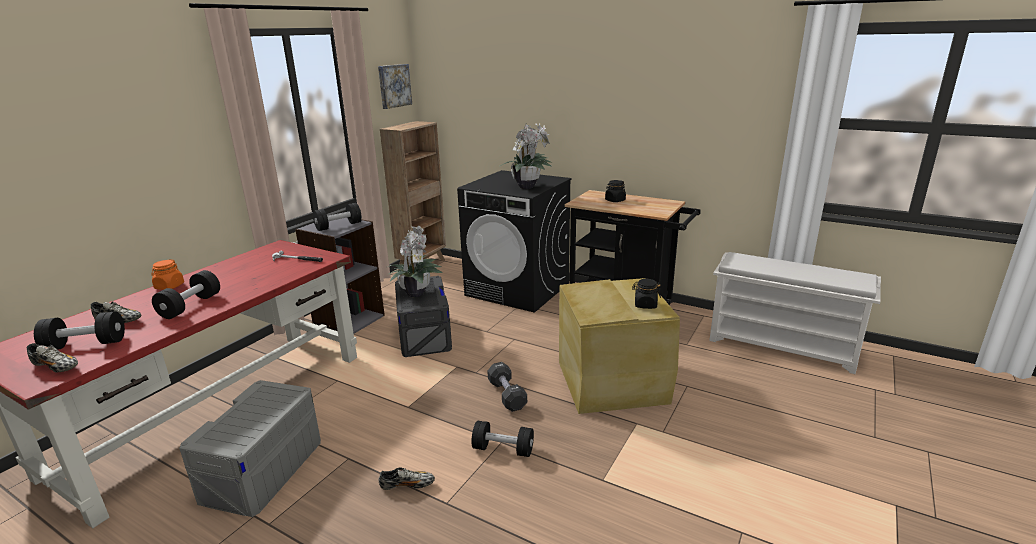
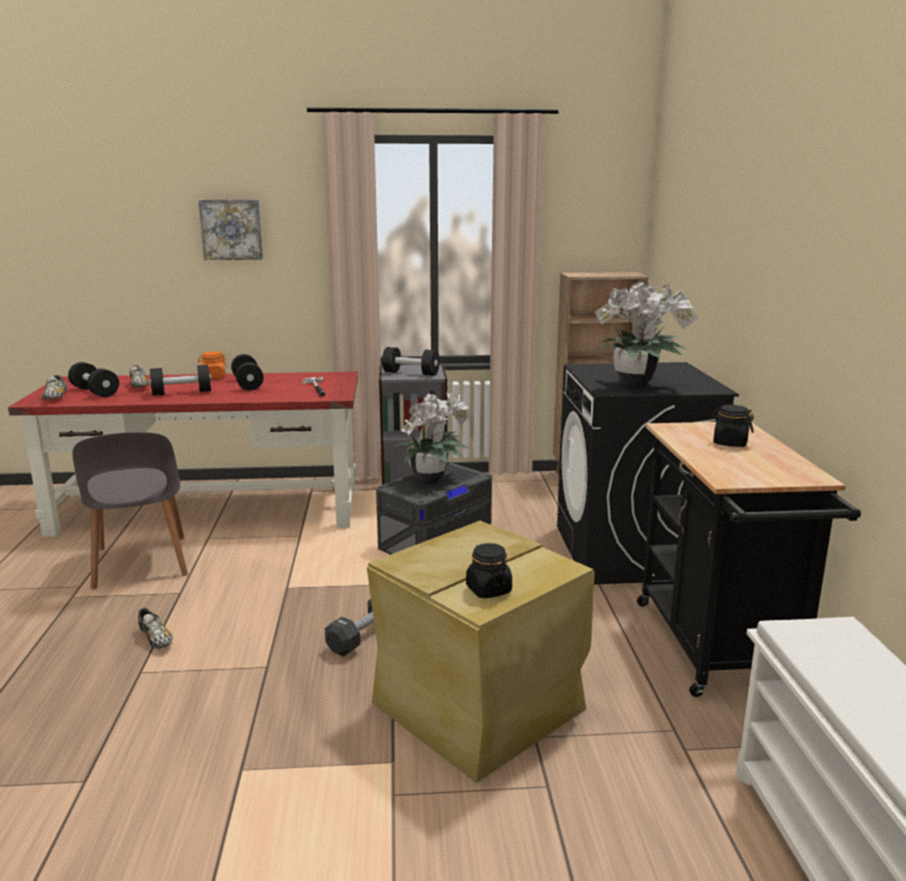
camera: 55 degrees right, 5 degrees down
(263, 470) = (140, 563): grey storage box -> grey chair
(394, 86) = (604, 217): picture -> picture (232, 229)
(503, 449) = (253, 673): black dumbbell -> black dumbbell (248, 384)

